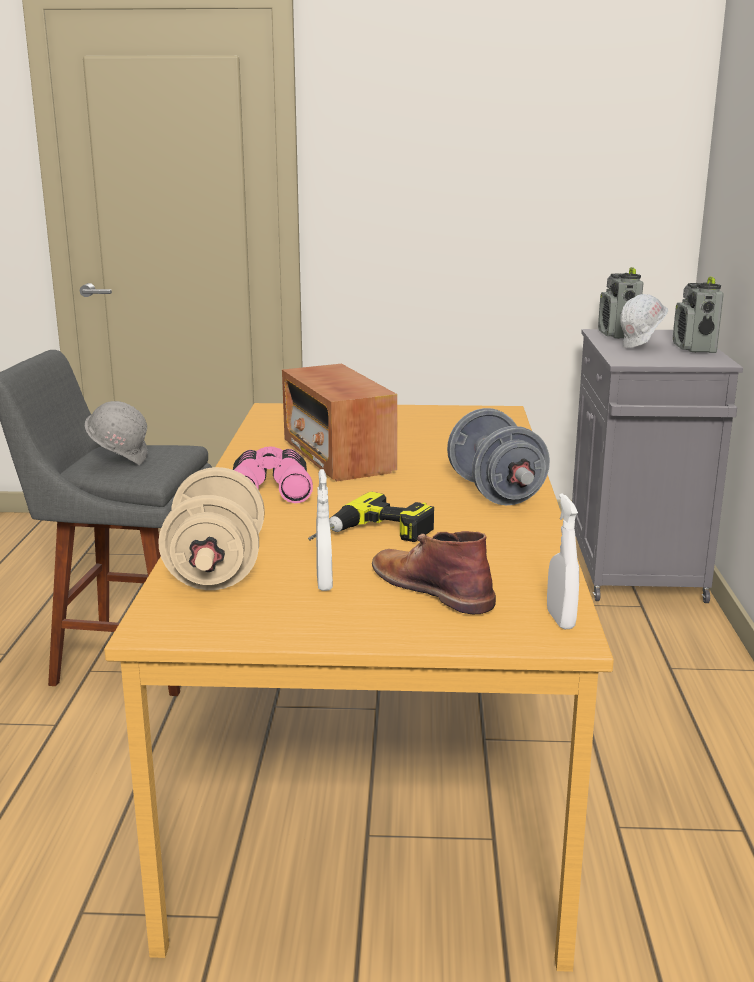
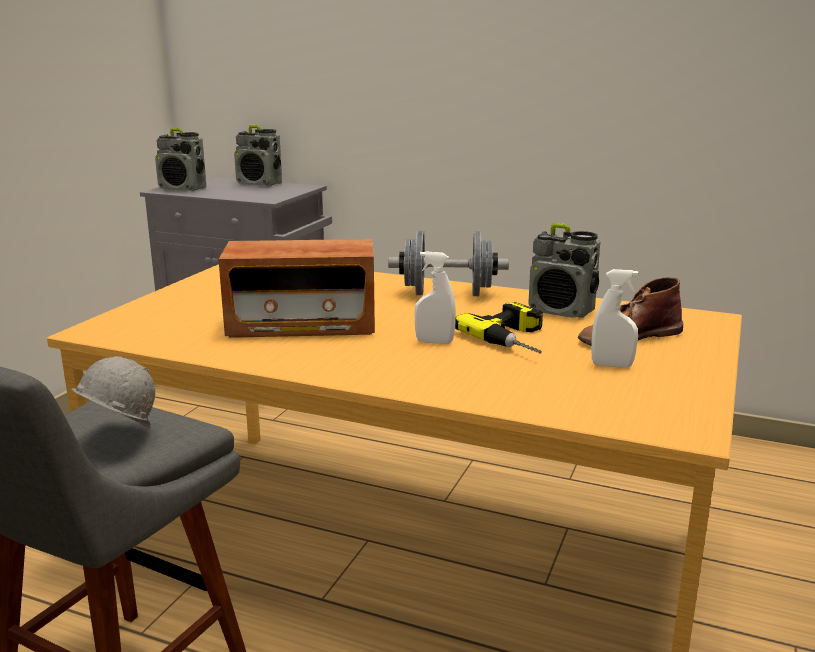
camera: 70 degrees left, 0 degrees up
(216, 570) = (569, 399): beige dumbbell -> none
(270, 489) = (370, 360): pink binoculars -> none
(493, 547) = (561, 311): none -> radio
(560, 620) = (688, 315): white spray bottle -> white spray bottle (434, 342)
(642, 347) = (232, 190): white hard hat -> none

